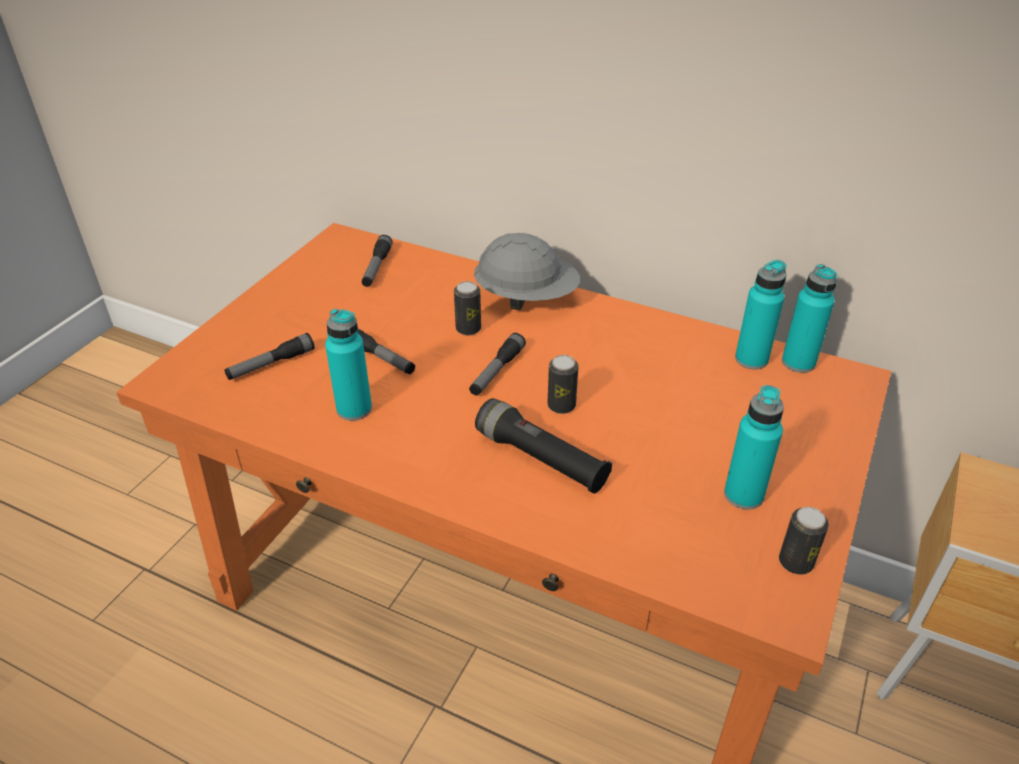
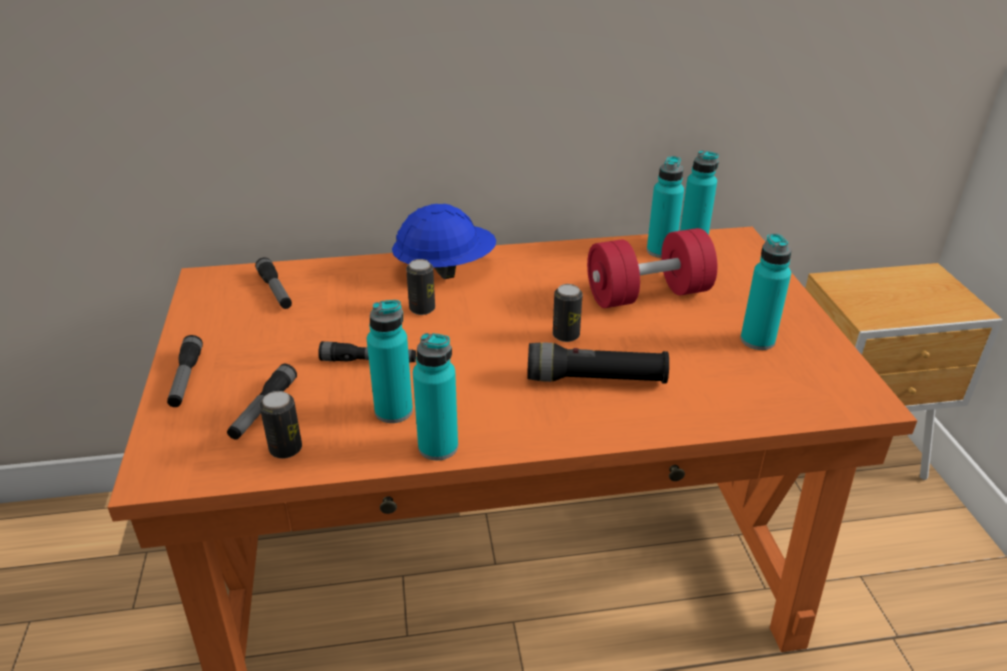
camera: 35 degrees left, 5 degrees down
(354, 455) = (438, 447): none -> turquoise bottle
(496, 371) = (485, 331): flashlight -> flashlight (186, 379)
(526, 298) = (445, 268): grey hard hat -> blue hard hat
(684, 399) = (648, 295): none -> red dumbbell
(795, 562) = (834, 367): can -> can (286, 449)

